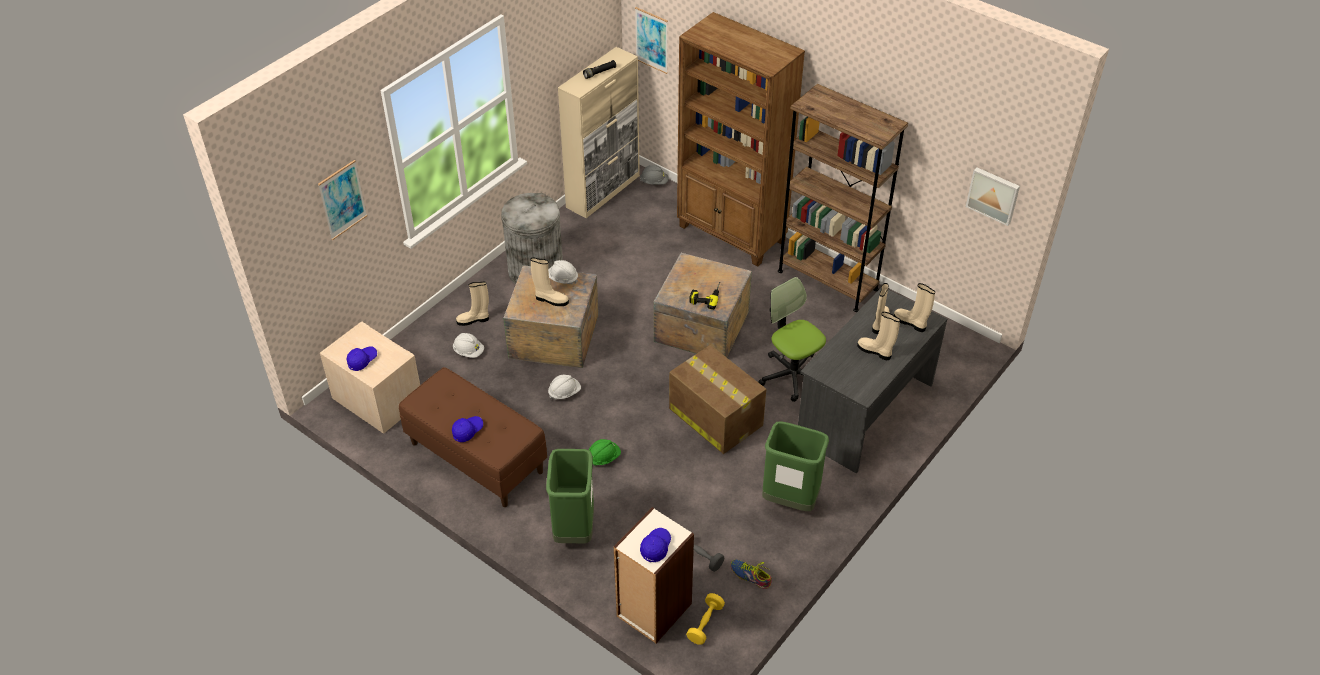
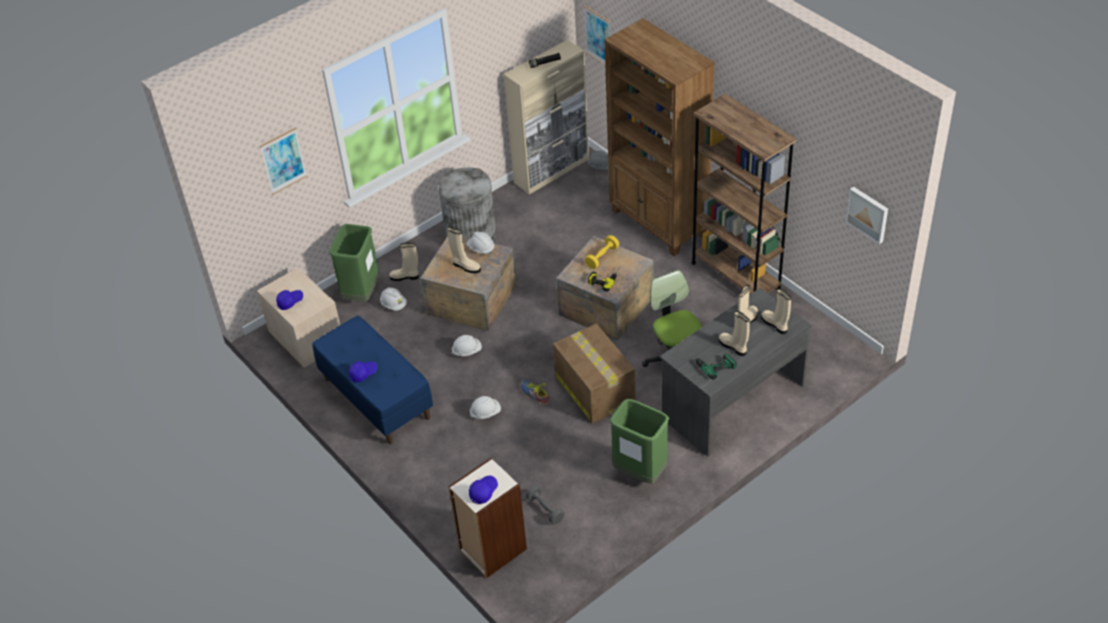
camera: 15 degrees right, 0 degrees up
(476, 457) = (376, 398): brown bench -> blue bench
(574, 529) = (443, 471): green trash can -> green trash can (361, 293)
(603, 458) = (485, 413): green hard hat -> white hard hat
(705, 623) = (533, 568): yellow dumbbell -> yellow dumbbell (602, 257)
(750, 576) = (585, 533): shoe -> shoe (534, 394)
(859, 371) = (712, 363): none -> power drill

